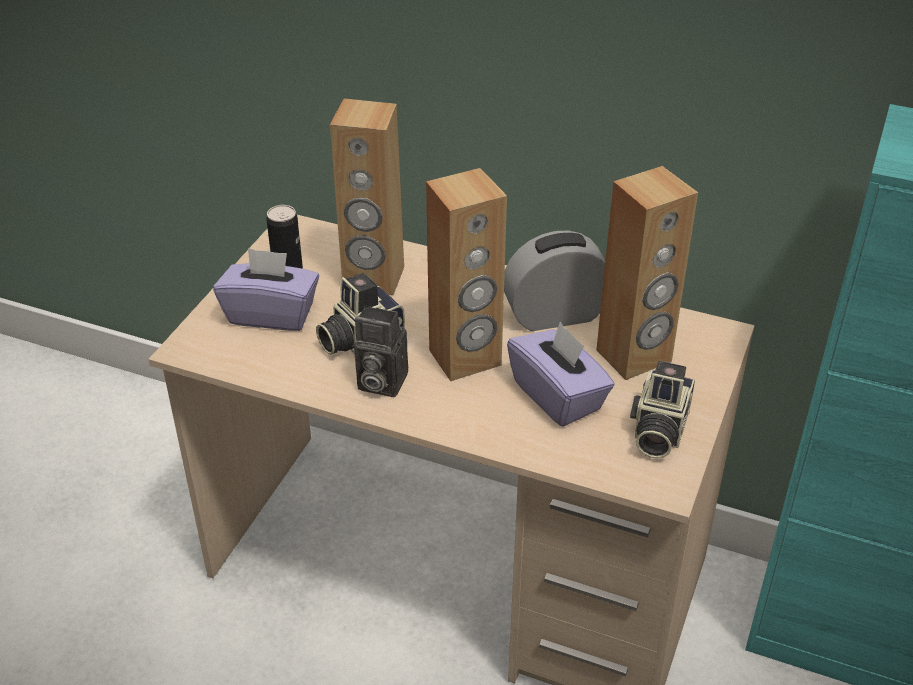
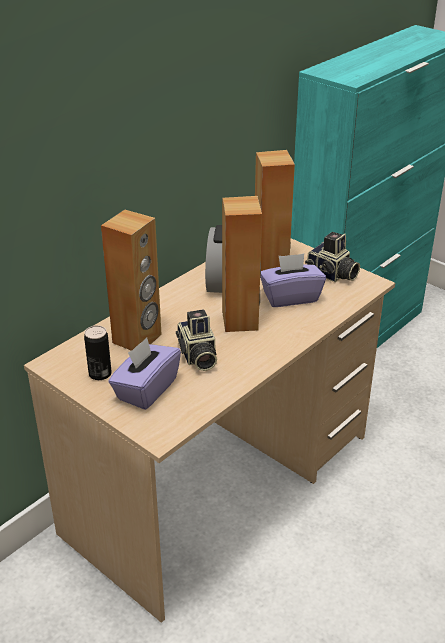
camera: 70 degrees left, 5 degrees down
(379, 382) = (244, 357): camera -> none

